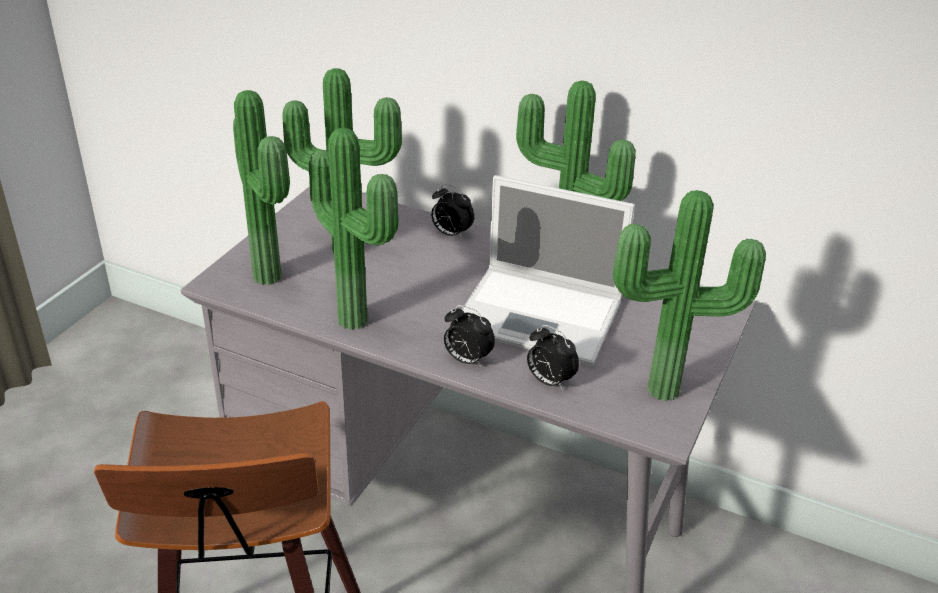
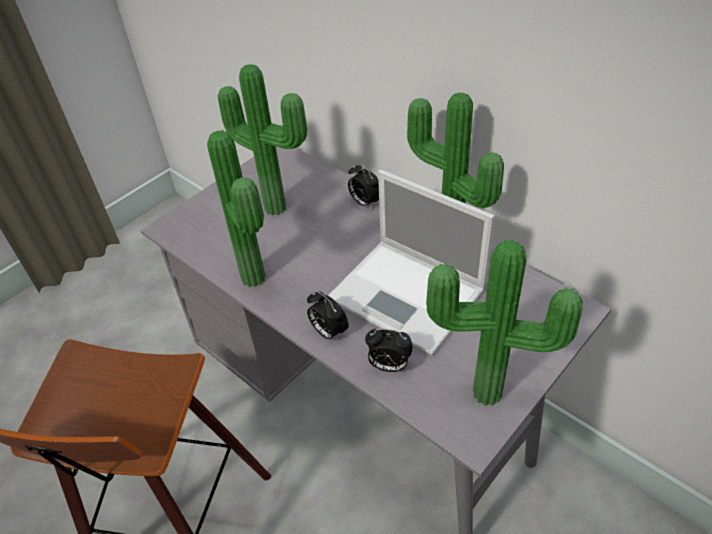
camera: 20 degrees right, 10 degrees up
(272, 275) = (211, 226): potted plant -> none
(549, 381) = (389, 366): alarm clock -> alarm clock turned 45 degrees counterclockwise

